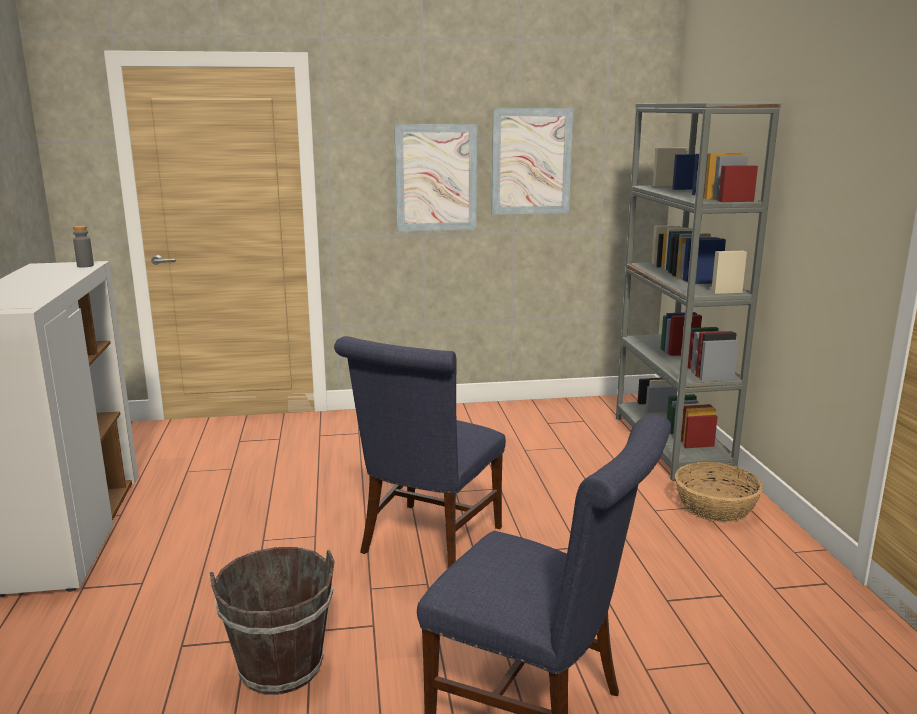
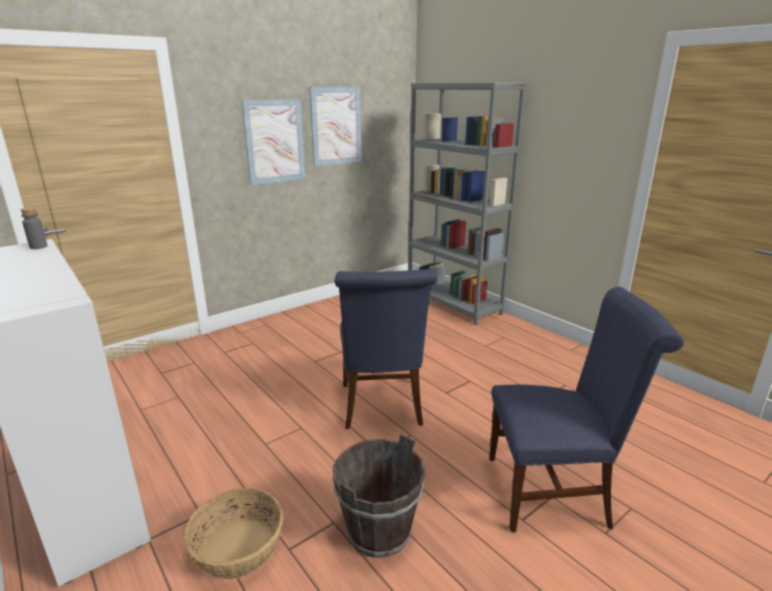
camera: 30 degrees left, 5 degrees up
(715, 507) = (511, 335): basket -> basket (238, 547)

